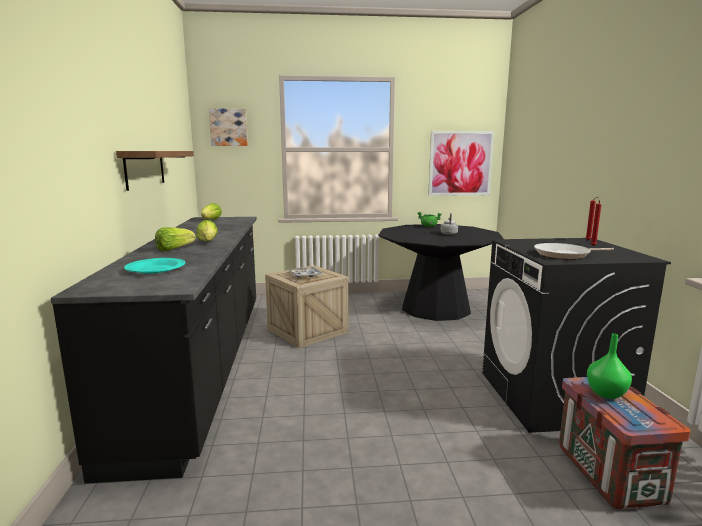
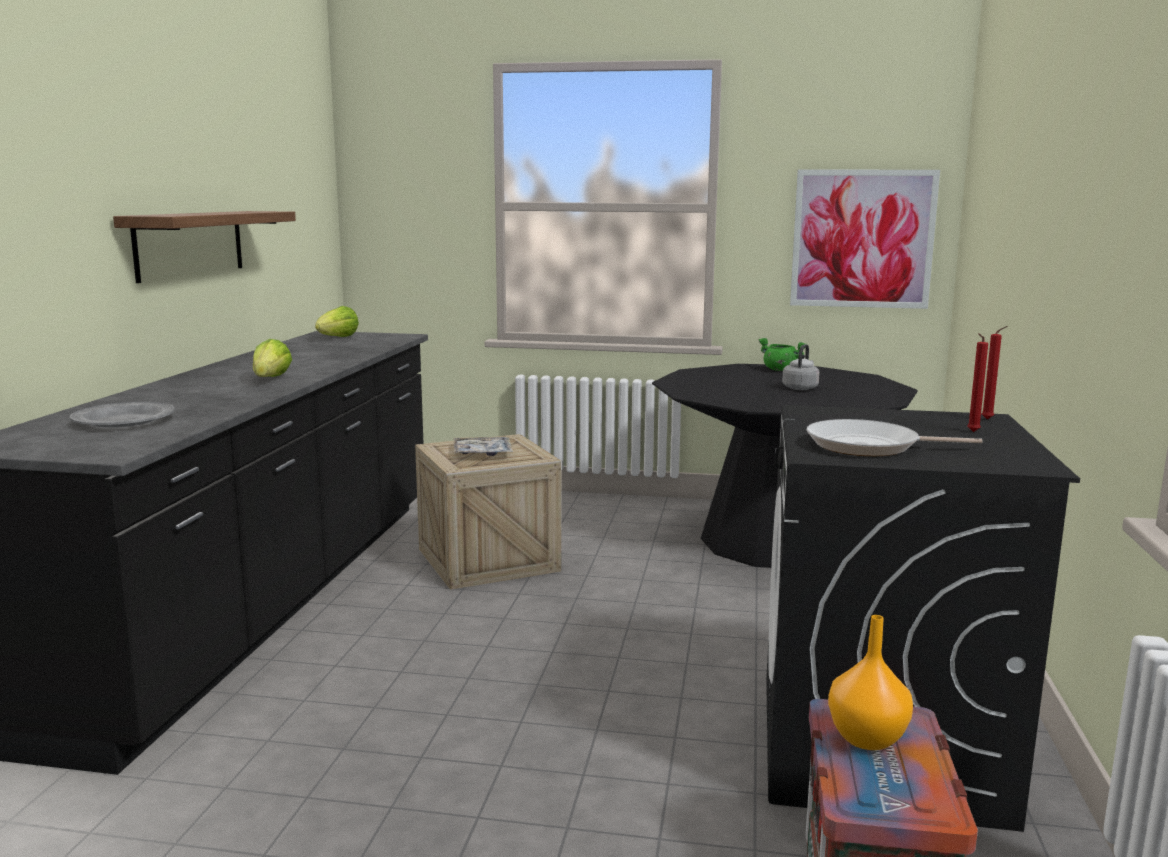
camera: 15 degrees right, 0 degrees up
(155, 269) = (123, 420): turquoise plate -> grey plate
(174, 249) = (200, 388): lettuce -> none
(229, 127) = (400, 163): picture -> none
(606, 393) = (868, 737): green vase -> orange vase

